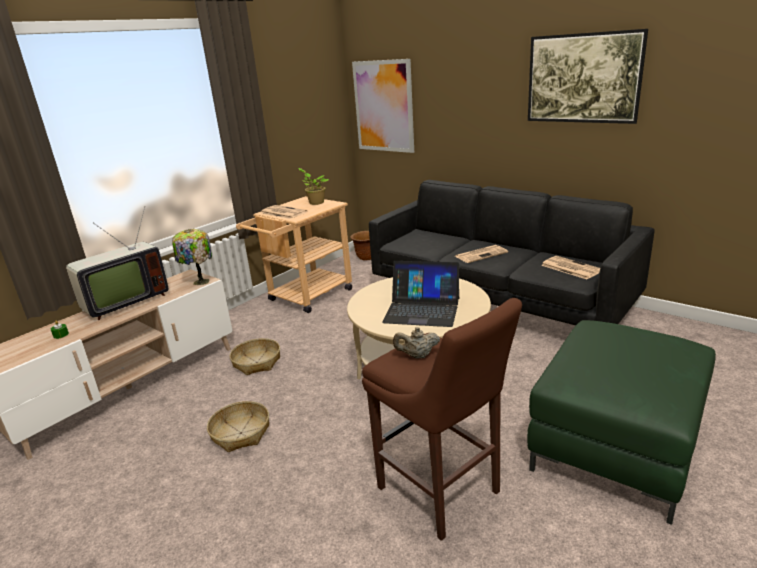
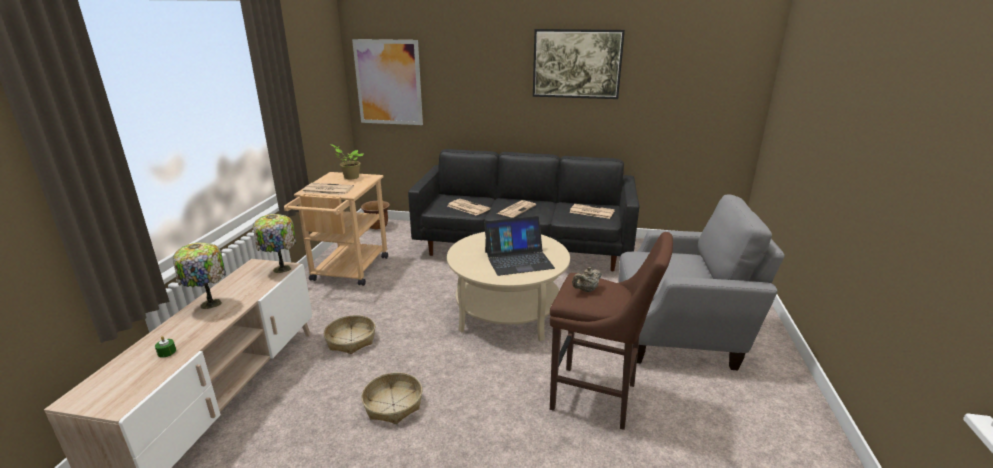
camera: 30 degrees left, 0 degrees up
(123, 303) = (209, 304): television -> table lamp
(429, 246) = (467, 207): none -> newspaper
(616, 445) = (679, 333): green ottoman -> grey armchair

